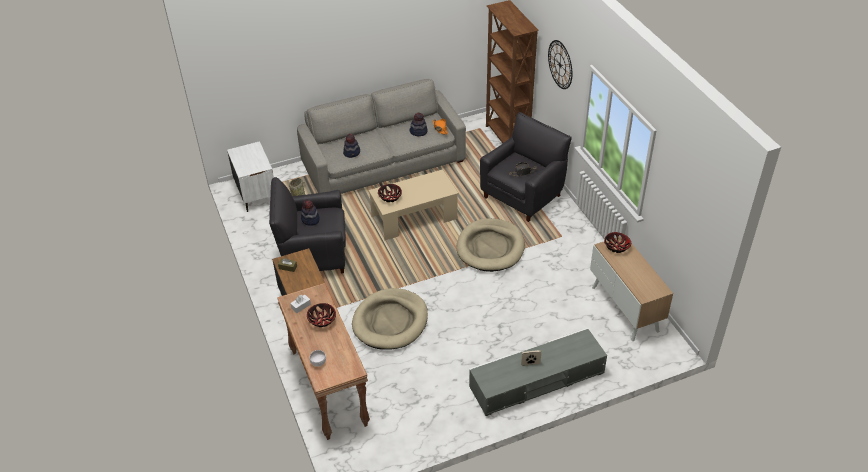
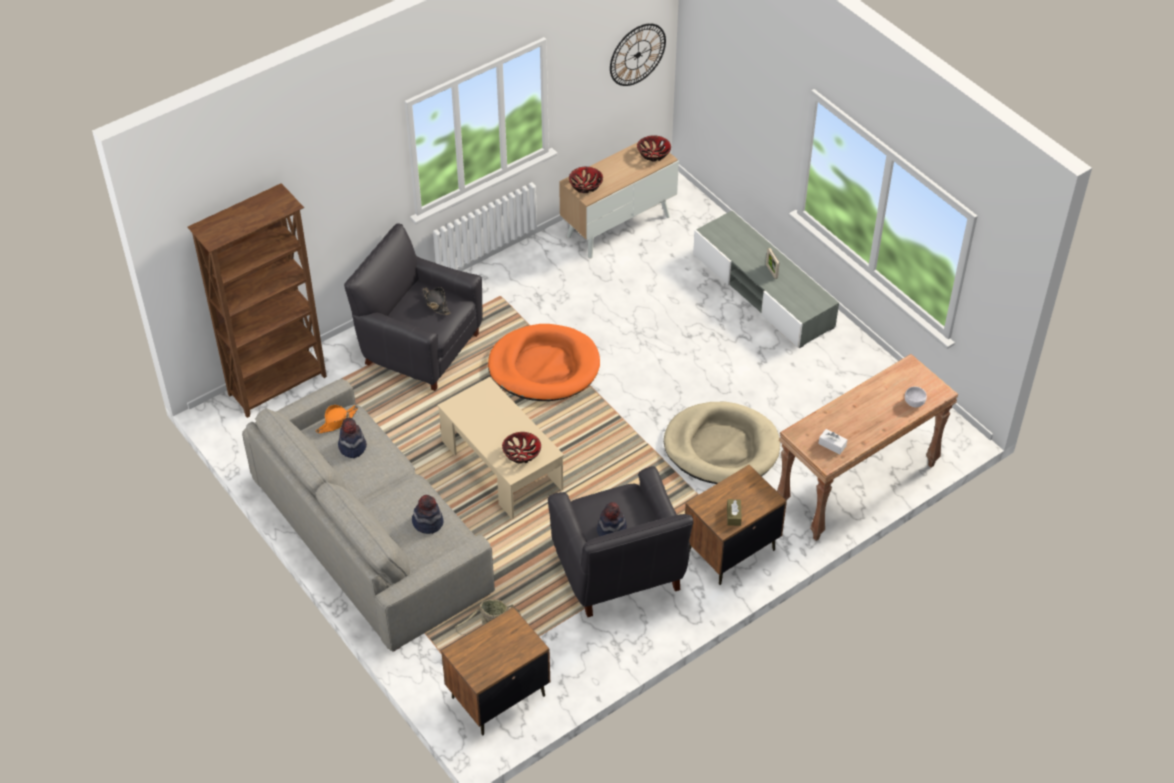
camera: 105 degrees left, 5 degrees up
(256, 195) = (497, 696): white nightstand -> brown nightstand
(322, 320) = (846, 416): bowl -> bowl (653, 154)
(490, 247) = (544, 367): beige dog bed -> orange dog bed
(560, 64) = (338, 173): wall clock -> wall clock (637, 54)

